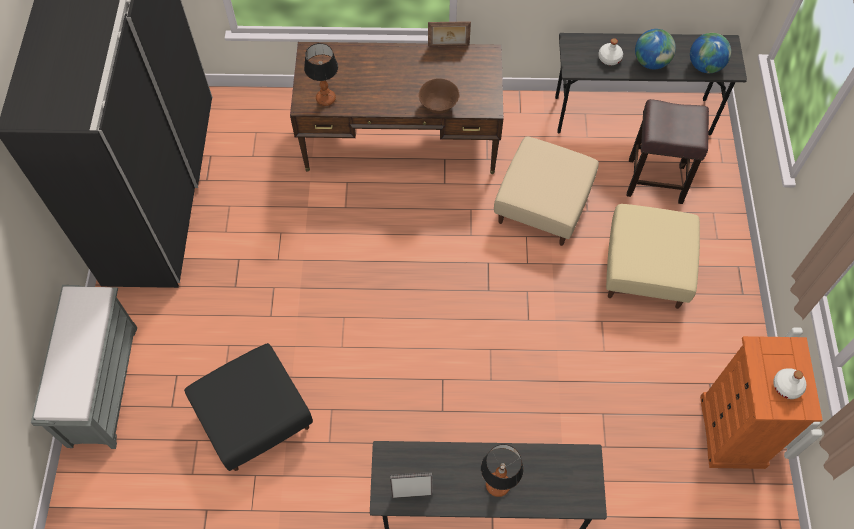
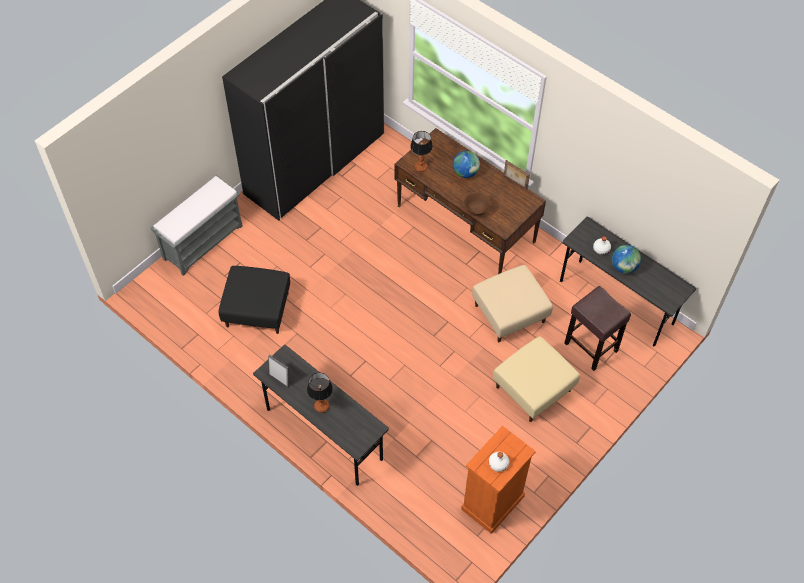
camera: 40 degrees right, 5 degrees down
(705, 66) = (654, 291): globe -> globe (465, 173)

